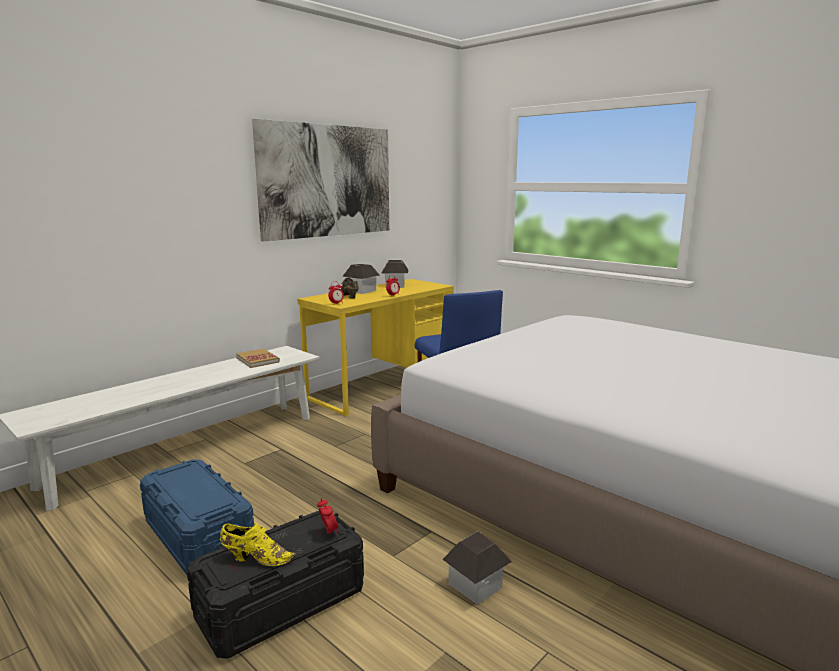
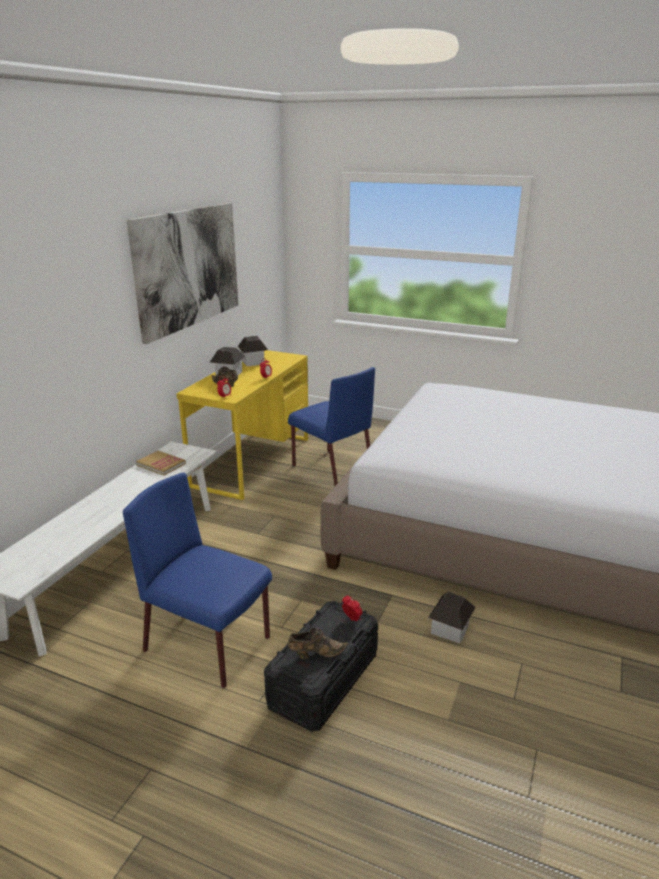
camera: 20 degrees left, 10 degrees up
(199, 536) = (209, 645): blue storage box -> blue chair
(256, 558) = (315, 653): yellow shoe -> brown shoe

